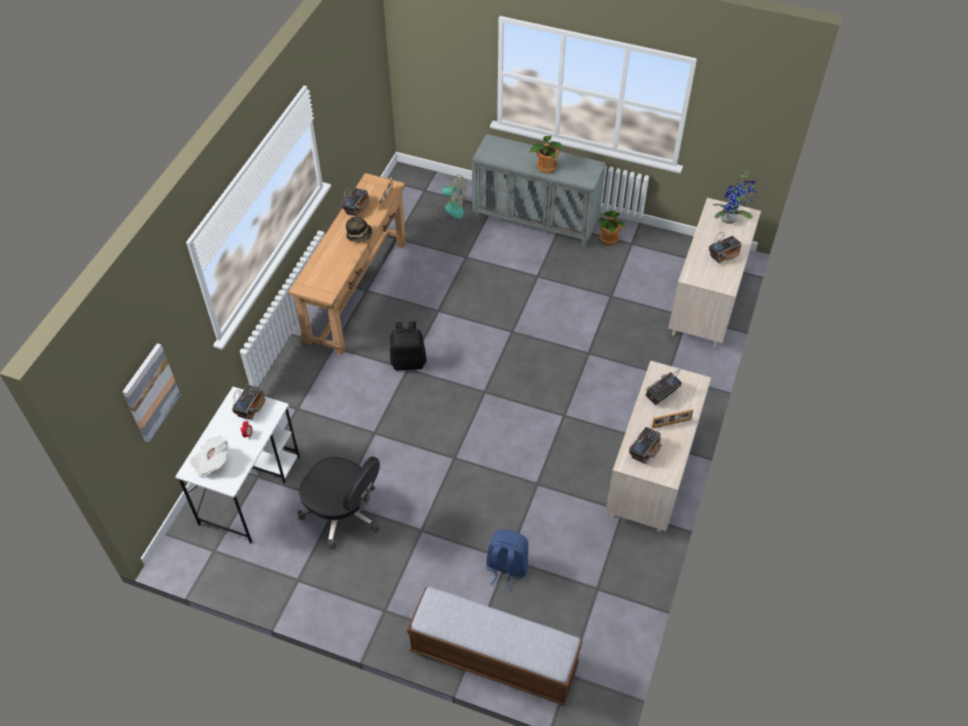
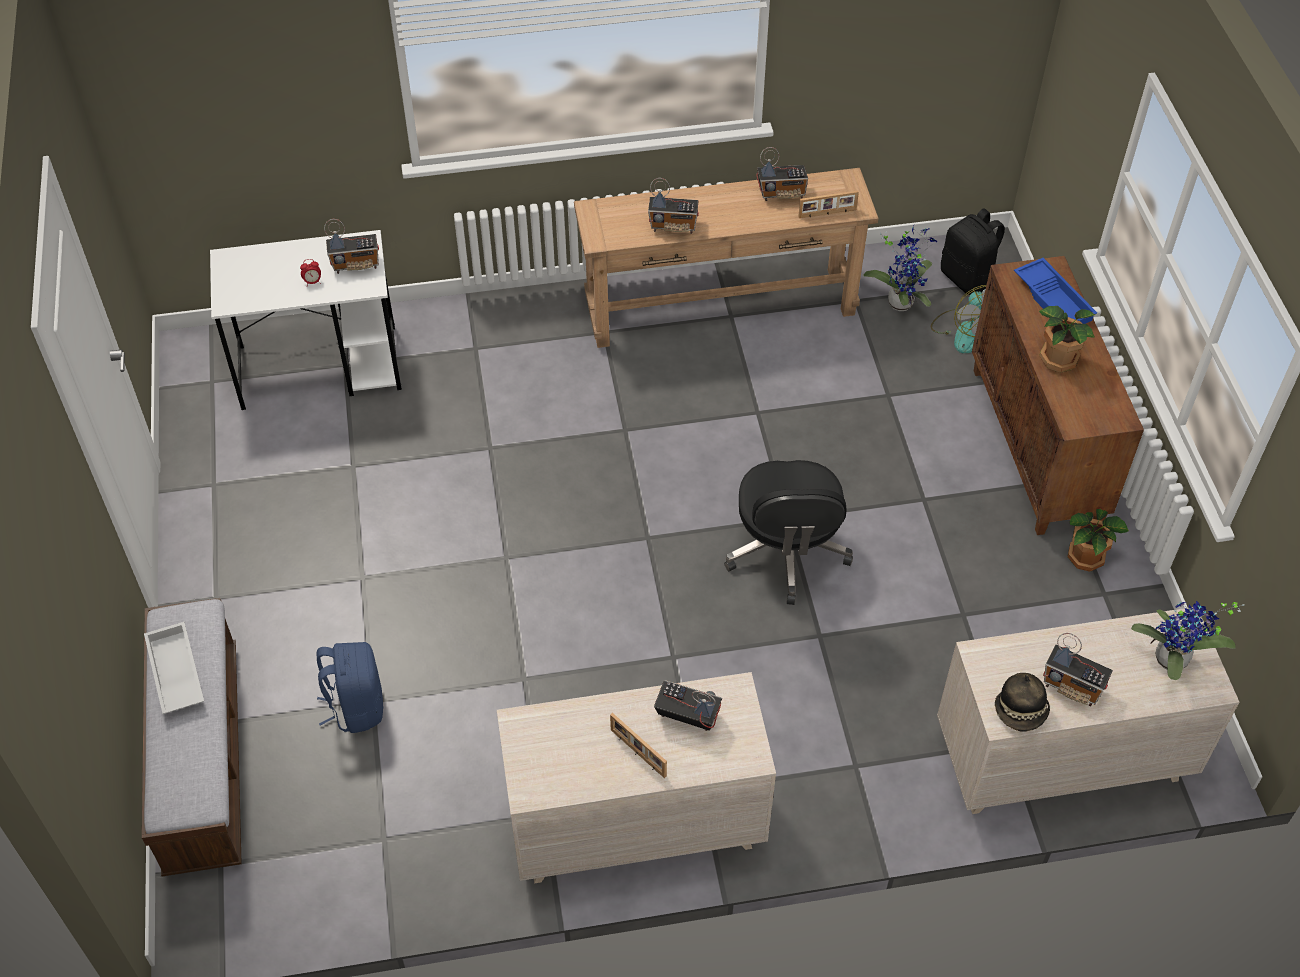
camera: 60 degrees right, 0 degrees up
(150, 392) = (237, 127): picture -> none
(211, 462) = (251, 270): newspaper -> none
(343, 513) = (339, 480): black office chair -> black office chair (786, 552)
(359, 235) = (733, 220): hat -> hat (1021, 711)
(408, 361) = (639, 424): black backpack -> black backpack (968, 278)
(411, 222) = (901, 301): none -> potted plant
(468, 627) = (174, 673): none -> white tray
(510, 150) = (1054, 299): none -> blue tray
(536, 222) = (1037, 446): grey cabinet -> brown cabinet
(644, 451) = (557, 738): radio -> radio (673, 226)

